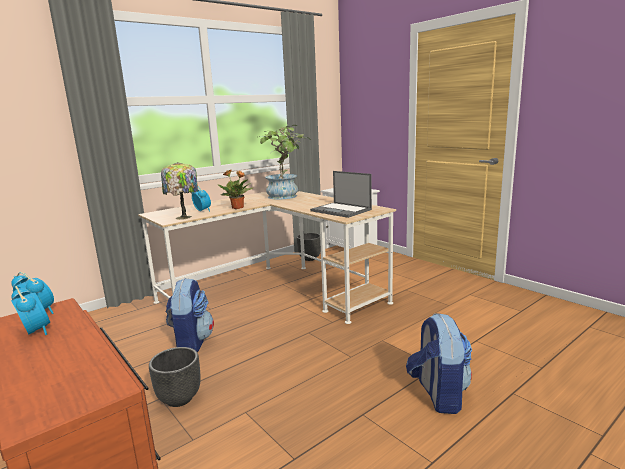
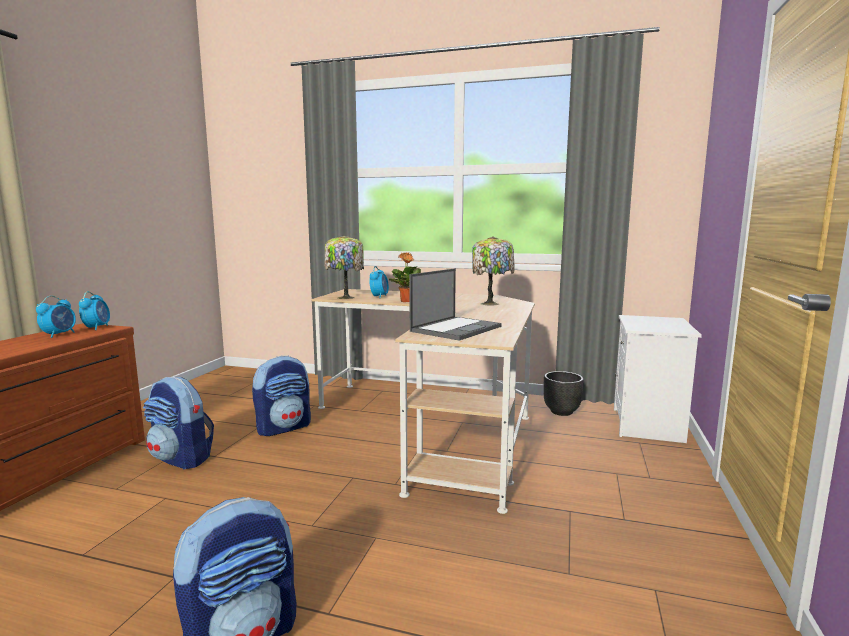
camera: 55 degrees right, 5 degrees down
(180, 398) = (182, 459): black planter -> backpack
(286, 196) = (491, 303): potted plant -> table lamp
(341, 210) = (456, 329): laptop -> laptop turned 150 degrees counterclockwise

